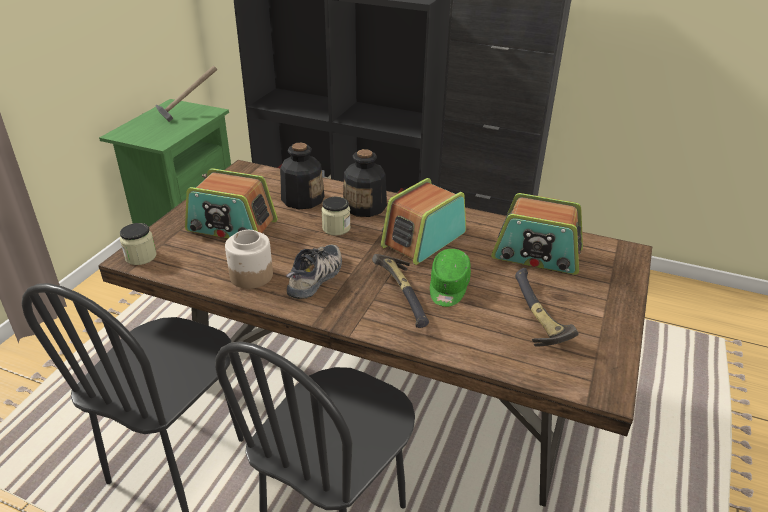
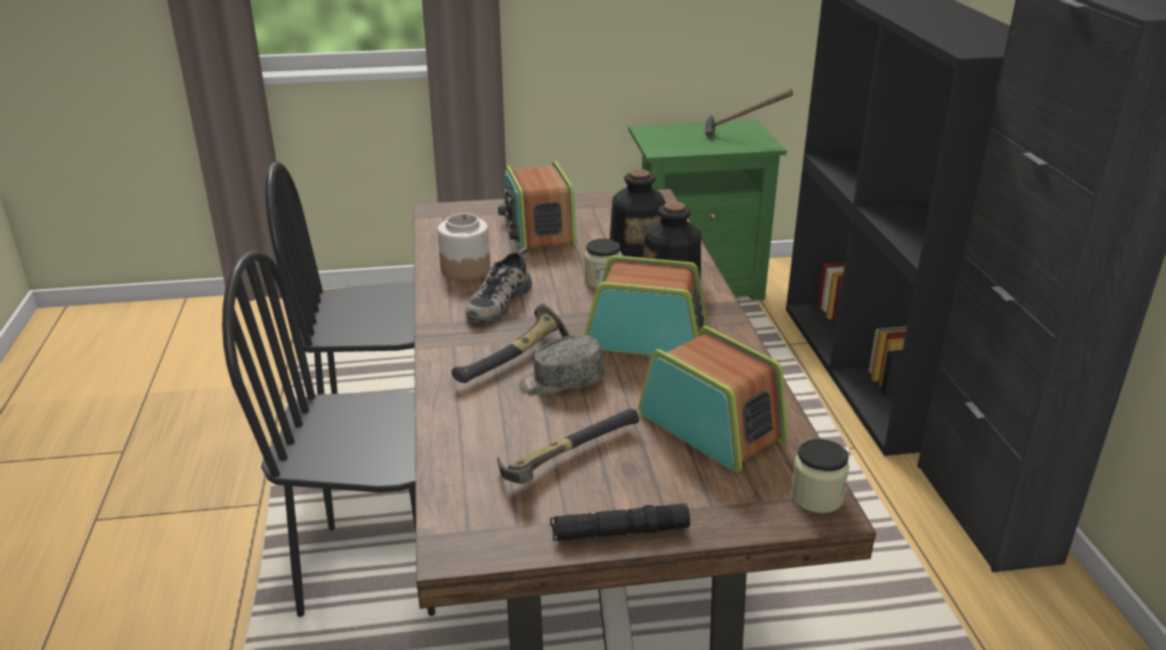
camera: 60 degrees right, 5 degrees down
(141, 257) = (442, 214): jar -> jar (816, 497)
(316, 277) = (497, 301): shoe -> shoe turned 120 degrees clockwise
(448, 287) = (561, 381): green cap -> grey cap
(536, 254) = (712, 427): radio -> radio turned 150 degrees clockwise
(619, 322) = (619, 532): none -> black flashlight

